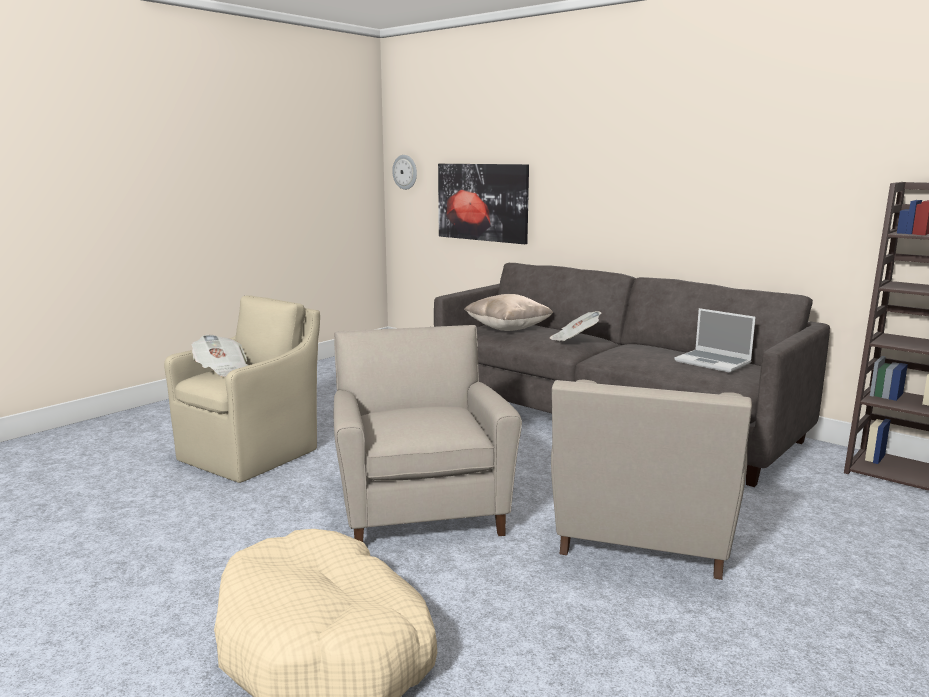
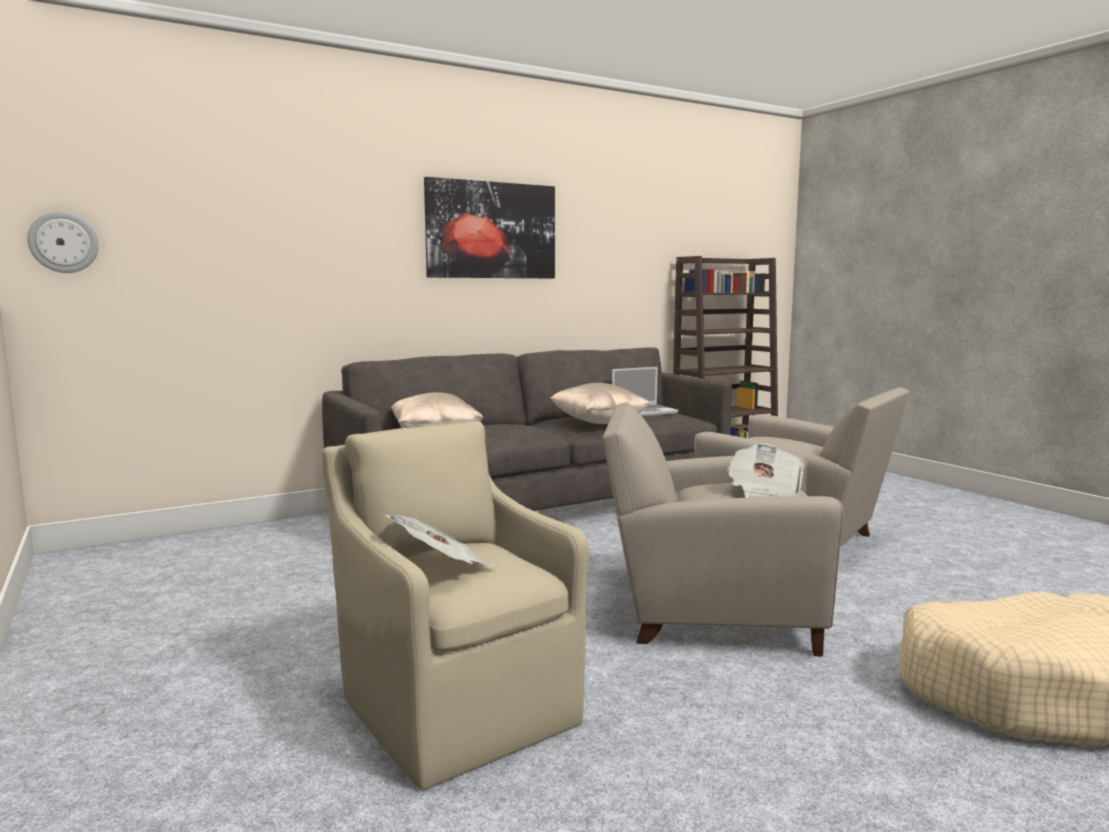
camera: 70 degrees left, 5 degrees down
(482, 202) = (253, 288): picture -> picture (491, 230)
(574, 339) = (529, 425): newspaper -> newspaper (764, 495)
(632, 356) = (598, 423): none -> beige pillow

